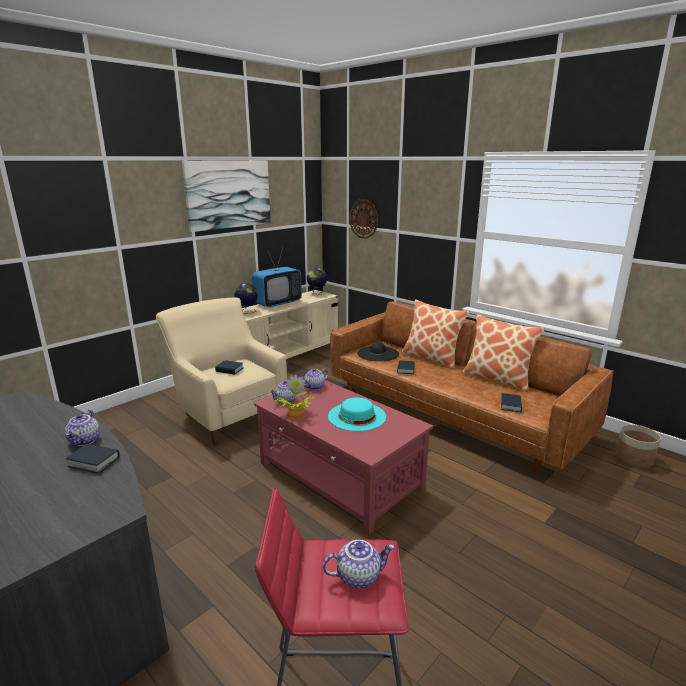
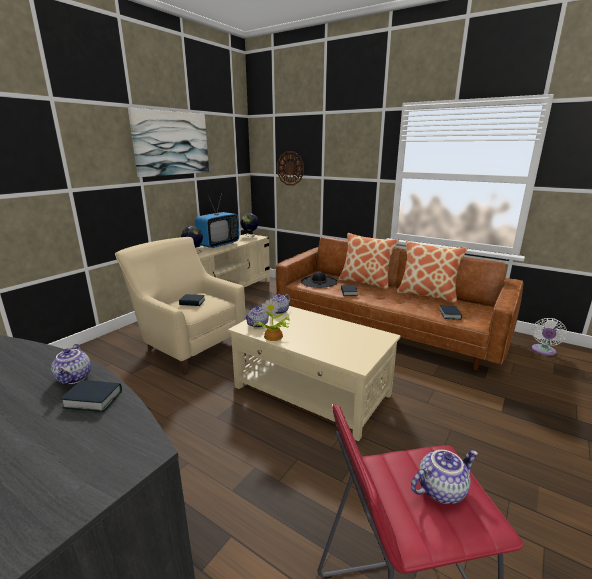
camera: 10 degrees left, 0 degrees up
(340, 476) = (312, 391): red coffee table -> beige coffee table
(357, 416) = (330, 333): turquoise hat -> none
(634, 458) = (543, 351): planter -> white fan

